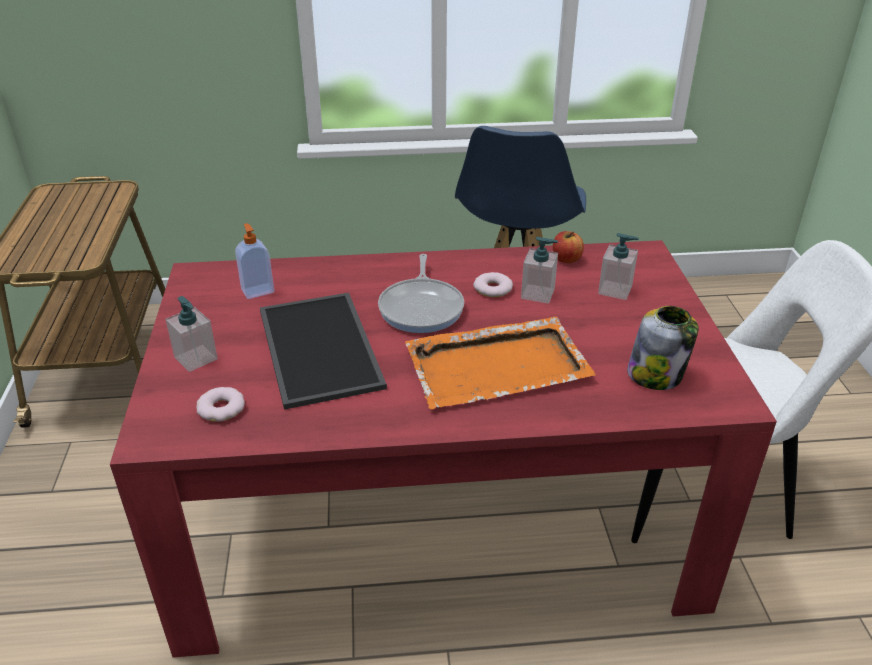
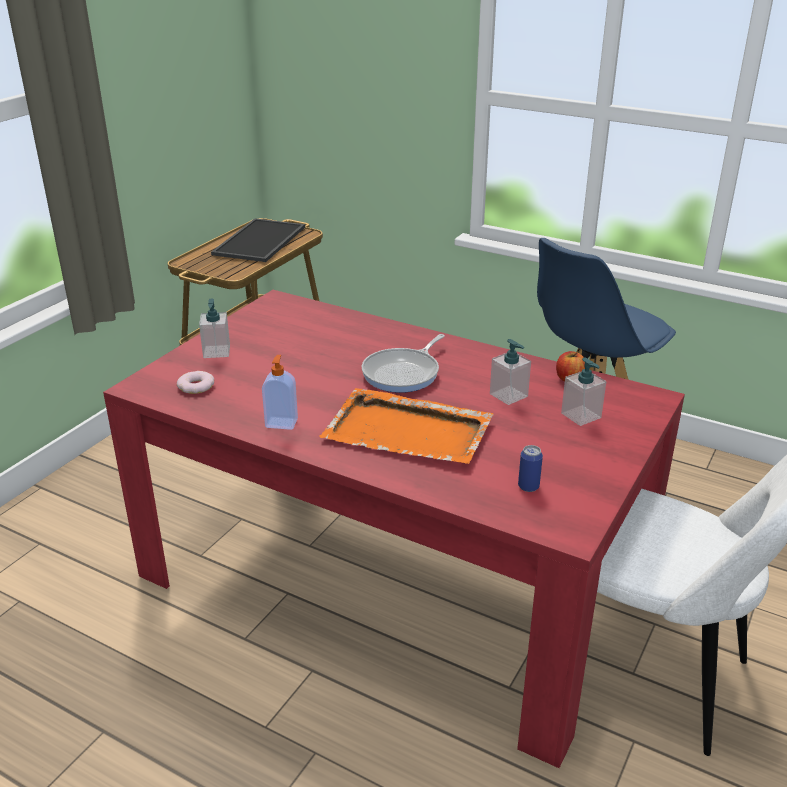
camera: 35 degrees right, 5 degrees down
(257, 290) = (304, 324): soap dispenser -> soap dispenser (282, 422)
(322, 348) = (301, 374): tray -> tray (261, 241)
(492, 289) = (476, 379): donut -> none
(656, 375) = (528, 486): jar -> can

